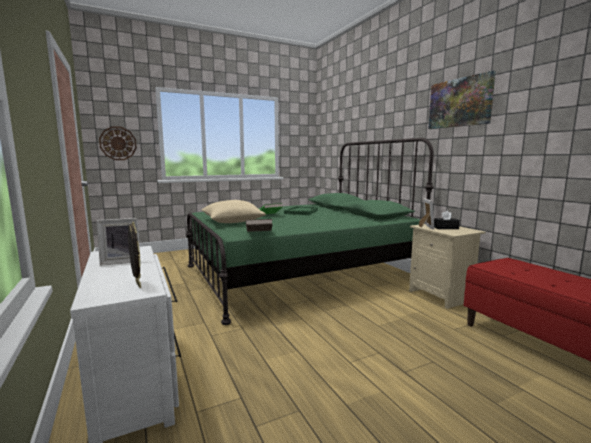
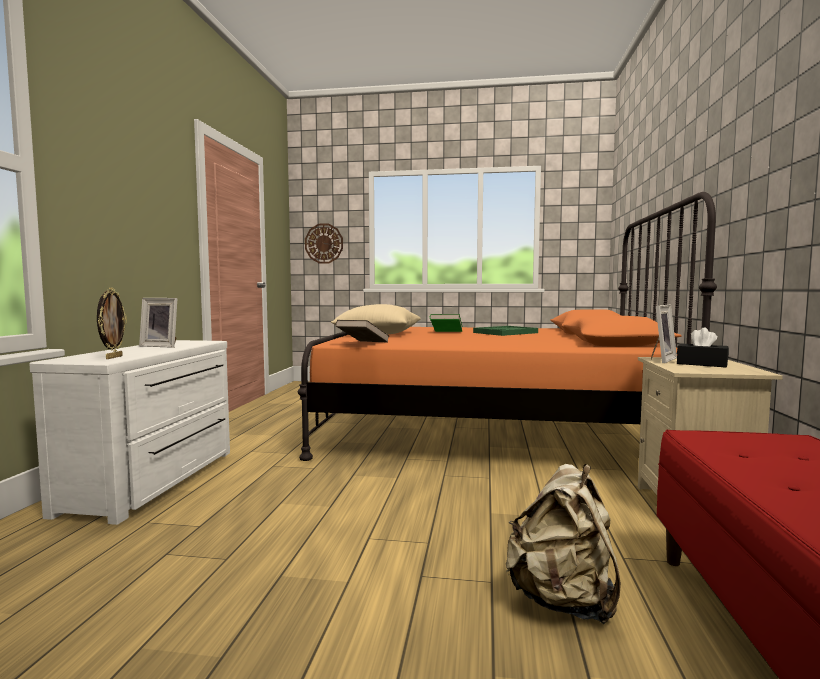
camera: 35 degrees right, 5 degrees down
(300, 273) = (490, 430): green bed -> orange bed
(460, 103) = (756, 107): picture -> none
(466, 358) = (563, 601): none -> beige backpack

